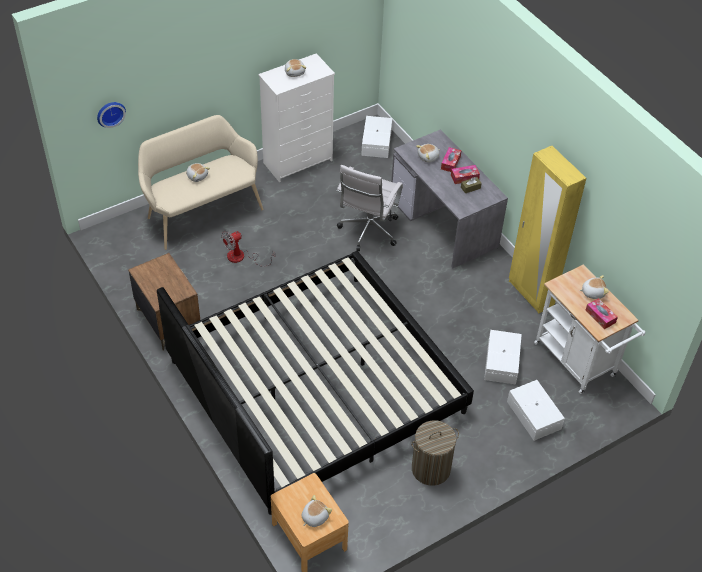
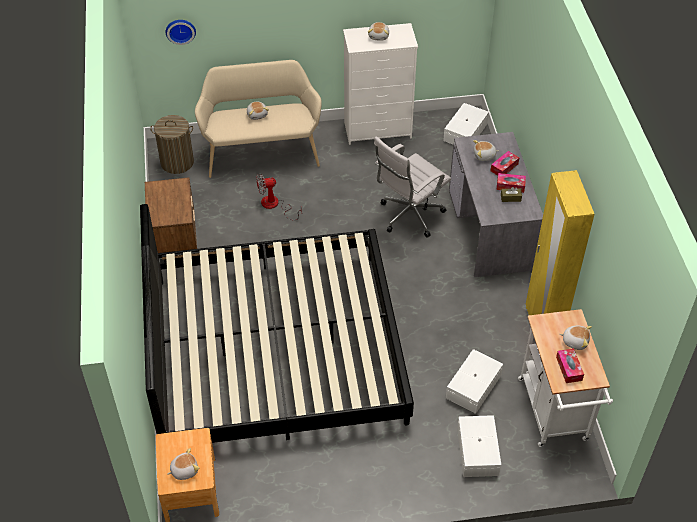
camera: 25 degrees right, 0 degrees up
(431, 469) = (343, 467): laundry basket -> laundry basket (177, 162)

